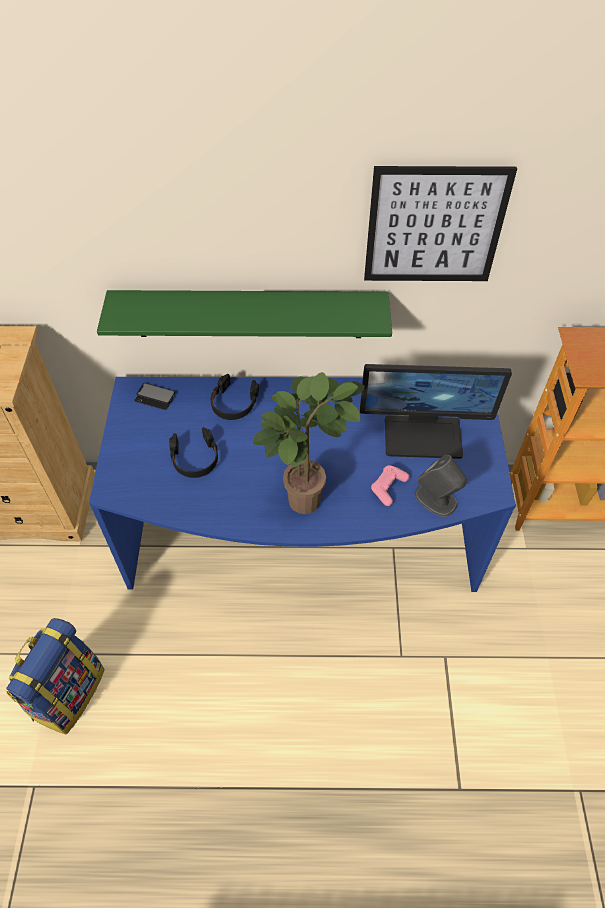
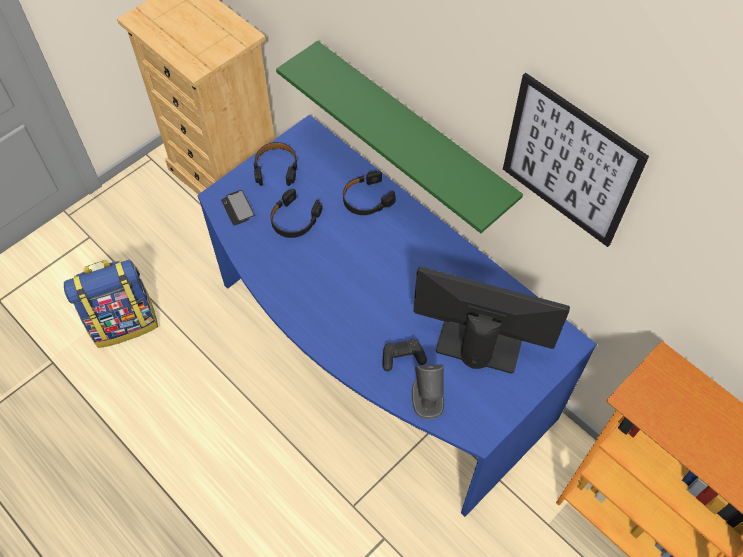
camera: 45 degrees right, 5 degrees up
(134, 433) = (276, 168): none -> black headphones
(155, 397) = (318, 151): phone -> phone (238, 208)
(306, 495) = (337, 311): potted plant -> none
(388, 487) = (402, 357): pink game controller -> black game controller
(423, 436) = (478, 342): monitor -> monitor turned 150 degrees clockwise

